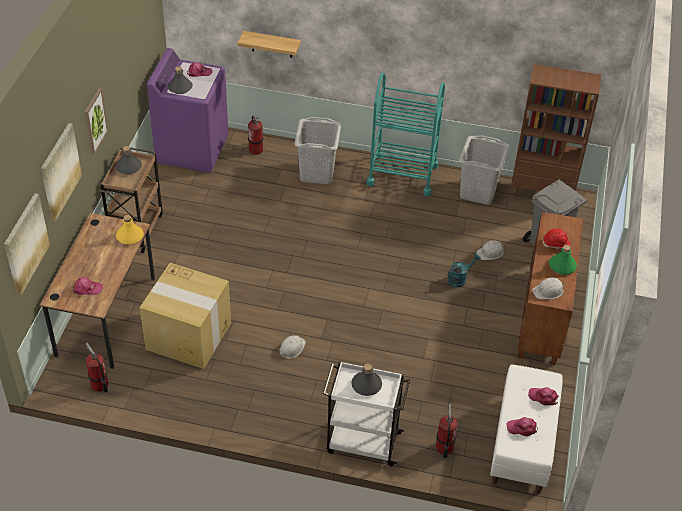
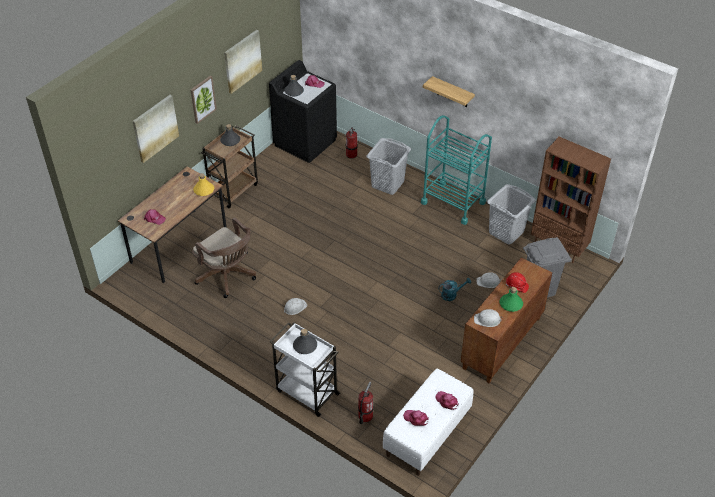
camera: 25 degrees right, 0 degrees up
(25, 243) = (108, 172): picture -> picture (242, 61)
(99, 385) = (148, 292): fire extinguisher -> none
(189, 336) = (227, 277): cardboard box -> brown office chair
(192, 149) = (305, 142): purple washing machine -> black washing machine
(272, 44) = (372, 74): shelf -> shelf (452, 92)

